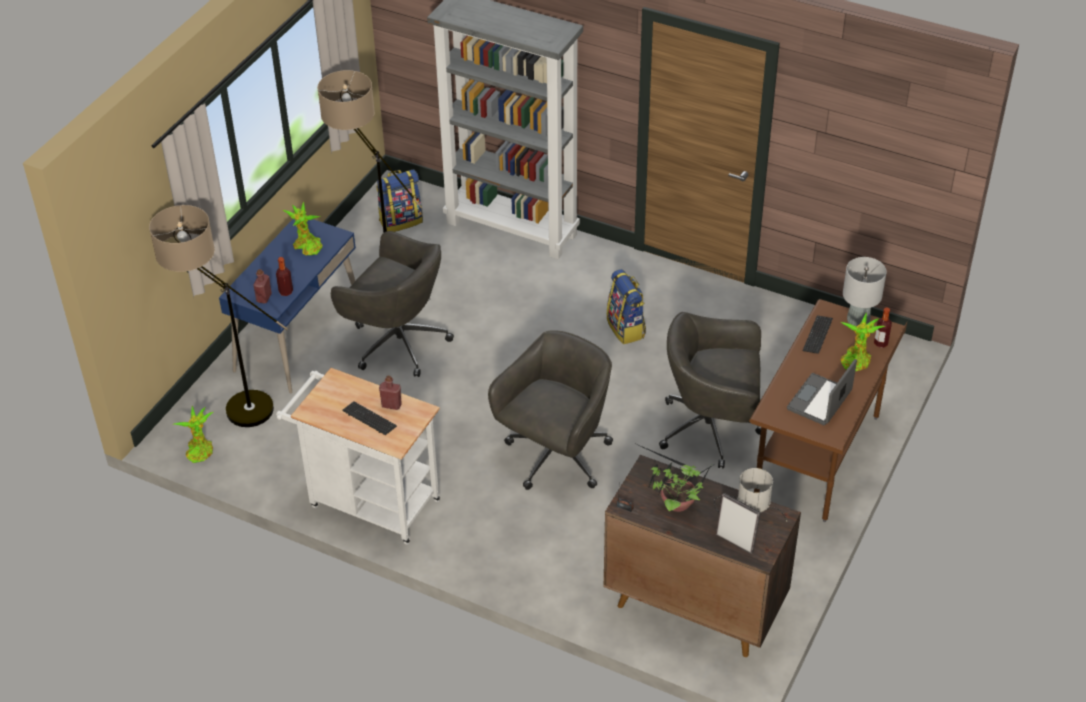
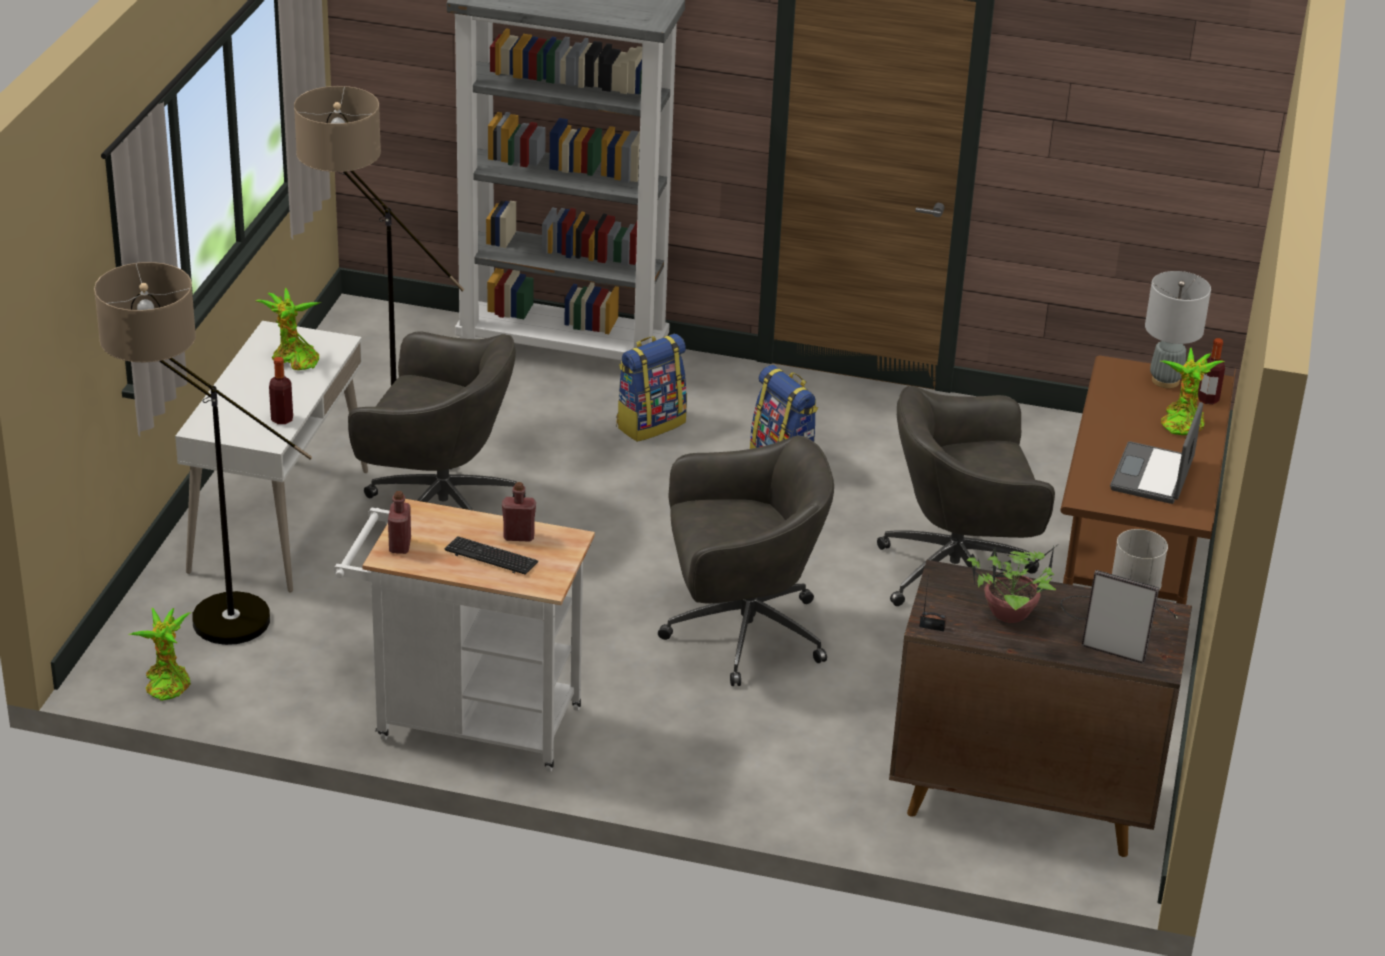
camera: 15 degrees left, 10 degrees down
(264, 298) = (249, 430): red bottle -> red bottle (400, 546)
(298, 339) = (278, 521): blue desk -> white desk
(401, 221) = (387, 356): backpack -> backpack (650, 424)
(556, 457) = (740, 633): grey office chair -> grey office chair turned 60 degrees clockwise
(817, 335) = (1115, 398): keyboard -> none

